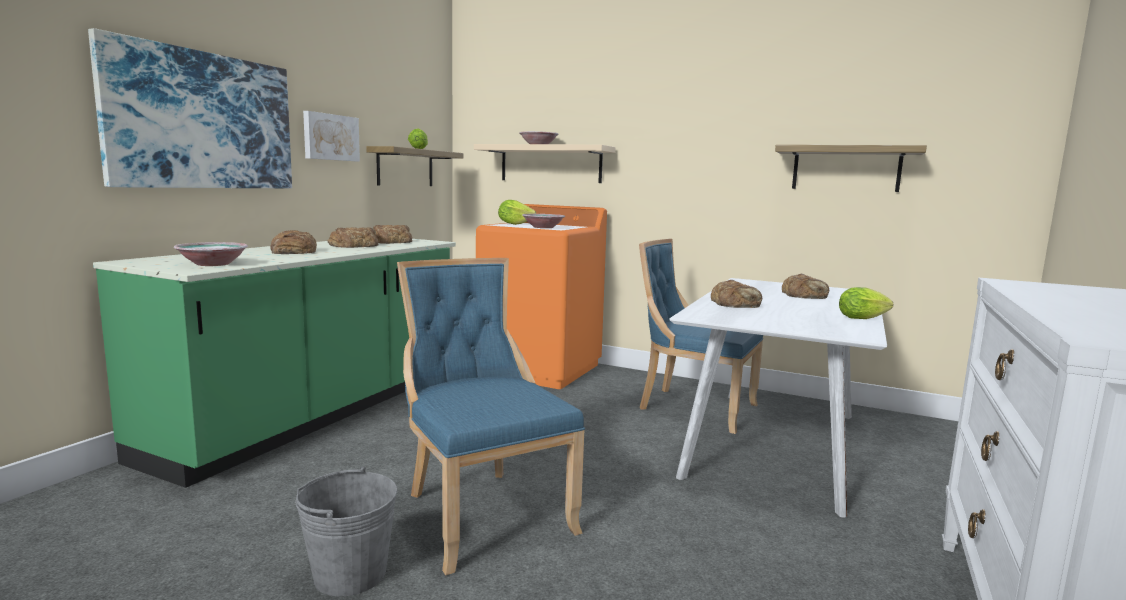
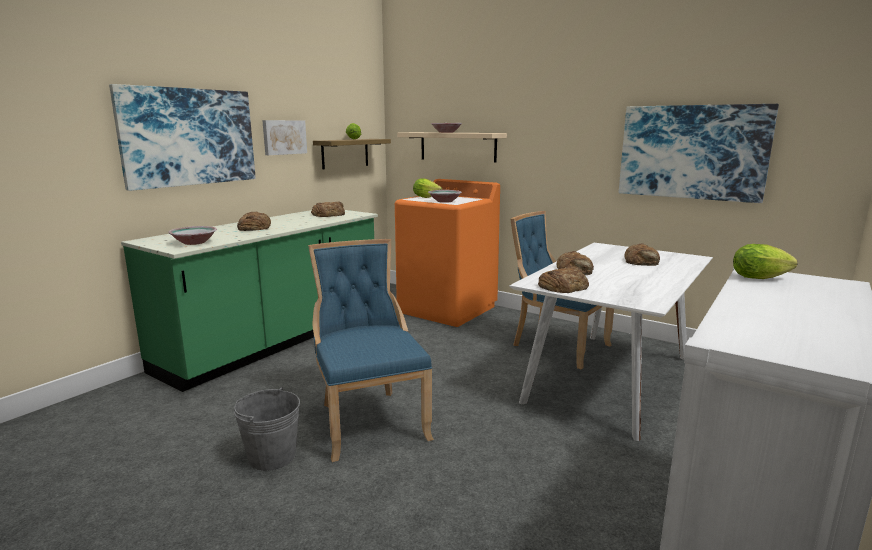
camera: 10 degrees right, 5 degrees up
(354, 245) = (300, 219): bread -> bread (563, 286)
(846, 168) = (692, 152): shelf -> picture
(864, 318) = (670, 287): lettuce -> lettuce (762, 278)

